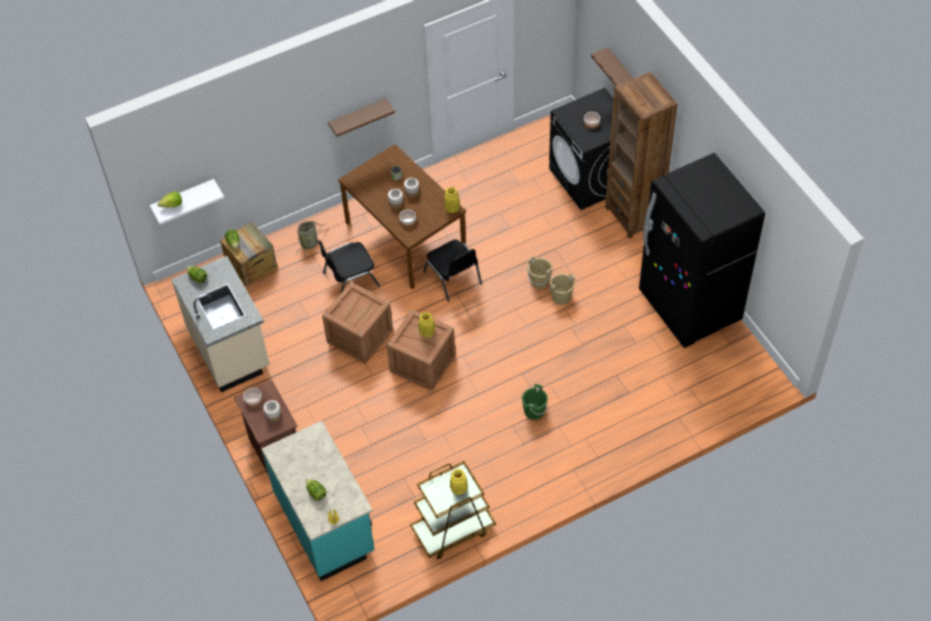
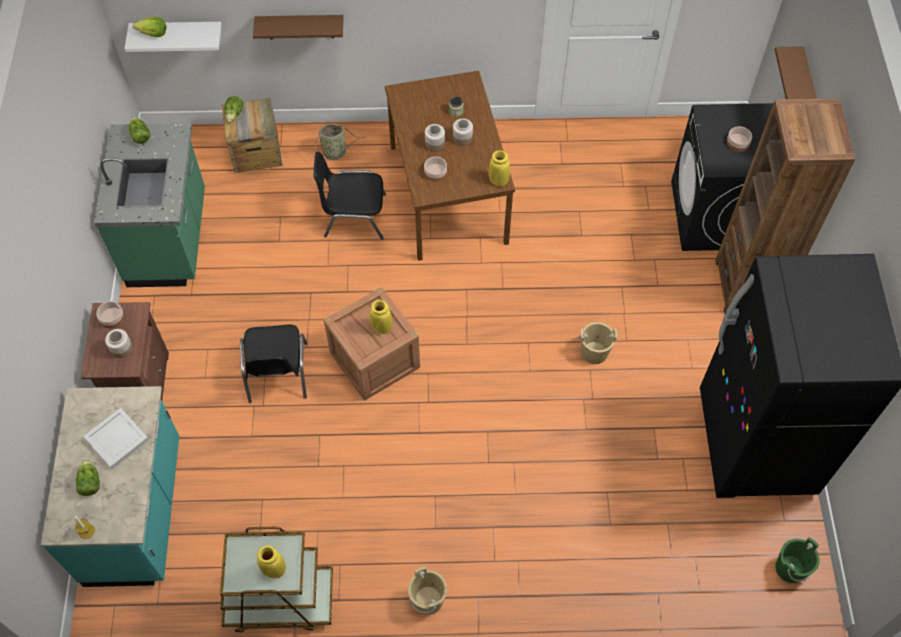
camera: 25 degrees right, 5 degrees up
(230, 349) = (170, 239): beige counter -> green counter
(315, 462) = (116, 439): none -> white tray
(358, 117) = (435, 15): brown shelf -> brown shelf (300, 26)
(360, 336) = (322, 291): crate -> none
(453, 278) = (475, 269): black chair -> black chair (277, 374)
(534, 411) = (473, 489): green bucket -> green bucket (790, 568)
(539, 281) = (578, 319): beige bucket -> beige bucket (428, 599)

